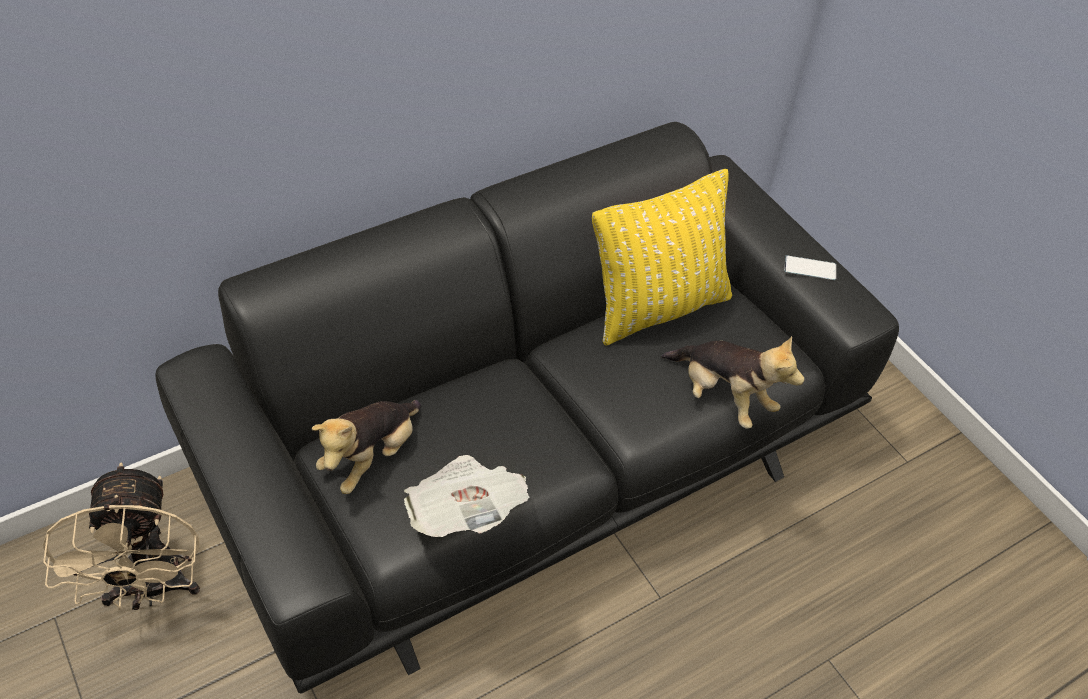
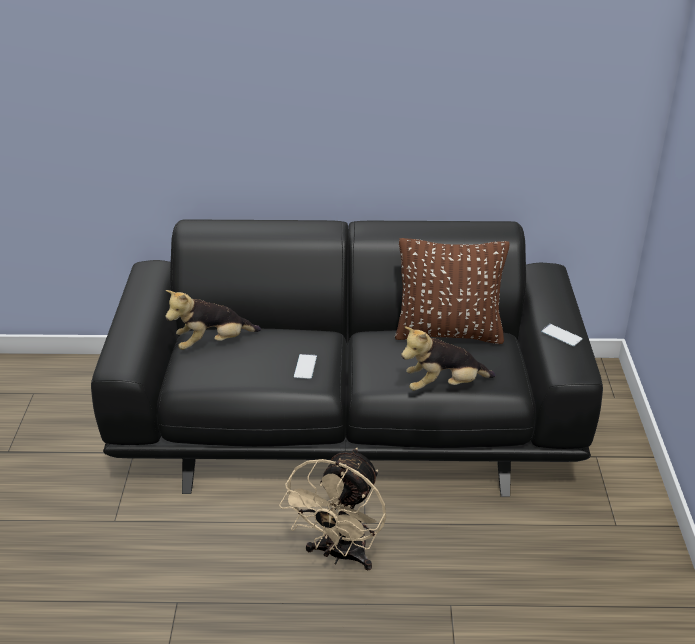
camera: 35 degrees right, 15 degrees down
(152, 590) = (87, 400): beige fan -> beige fan (340, 555)
(465, 511) = (235, 380): newspaper -> none
(537, 444) = (305, 367): none -> phone
(657, 307) = (448, 333): yellow pillow -> brown pillow
(722, 397) = (443, 386): plush toy -> plush toy turned 90 degrees clockwise

